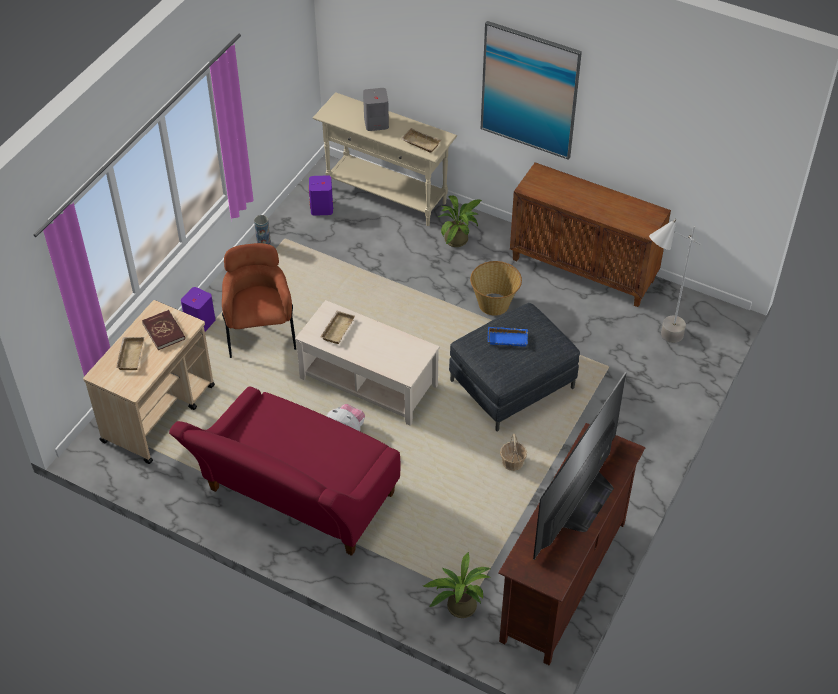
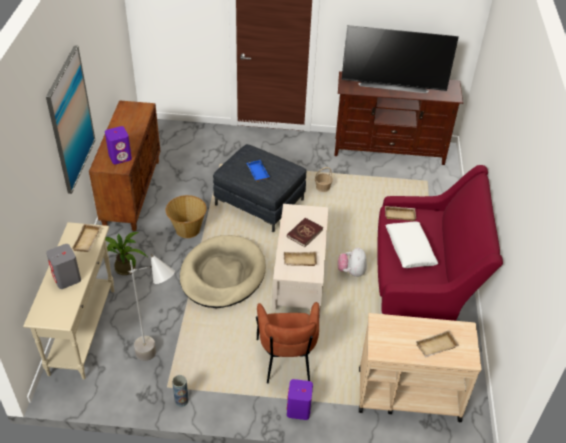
camera: 115 degrees left, 5 degrees down
(164, 331) = (396, 335): red book -> red book (304, 233)
(260, 332) = (286, 360): brown armchair -> brown armchair turned 60 degrees counterclockwise
(297, 436) = (409, 249): none -> white pillow
(321, 208) = (115, 373): purple speaker -> purple speaker (120, 157)
(359, 453) = (400, 214): none -> beige tray
(405, 315) = (222, 274): none -> beige dog bed
(457, 606) = (436, 185): potted plant -> none
(657, 342) = (187, 148): grey floor lamp -> grey floor lamp (159, 360)

